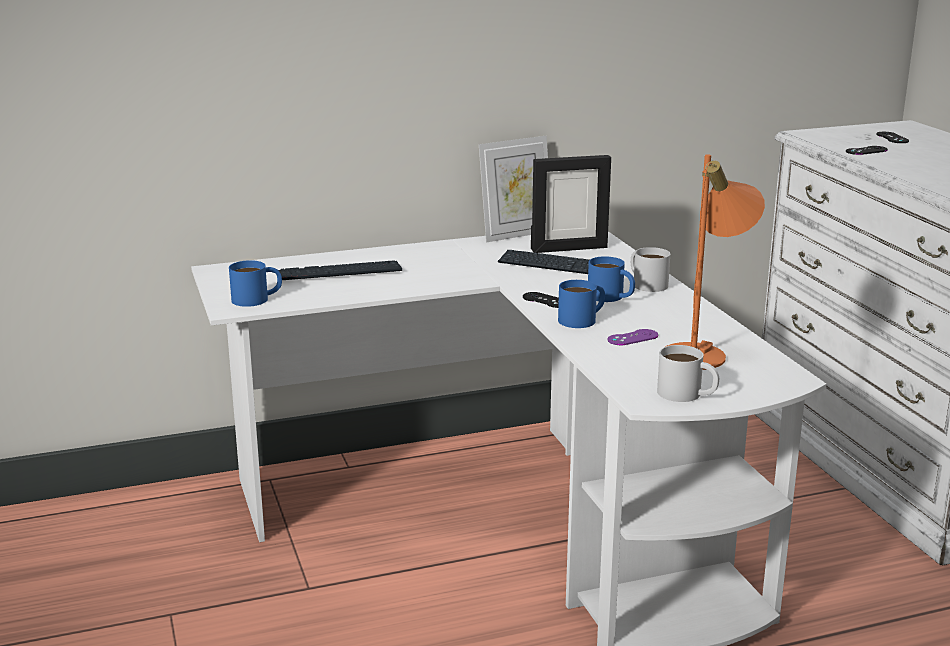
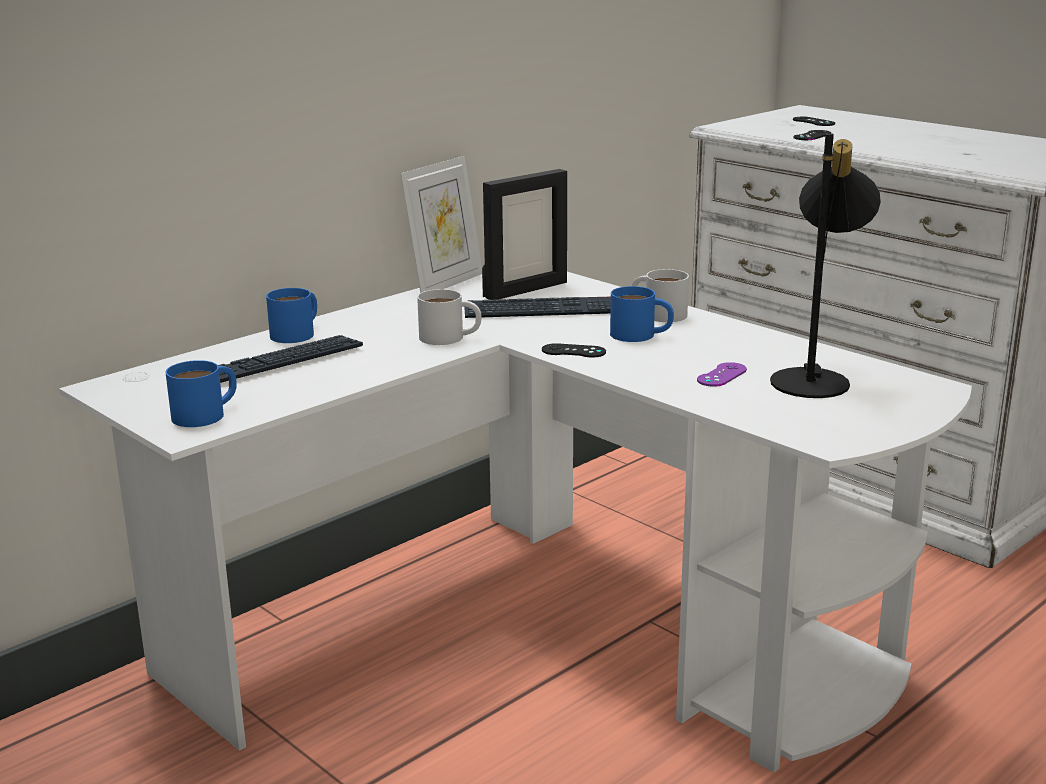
camera: 25 degrees left, 0 degrees up
(583, 319) = (642, 364): blue mug -> blue mug (298, 333)
(687, 394) = (859, 426): white mug -> white mug (450, 337)
(703, 353) = (816, 378): orange table lamp -> black table lamp

